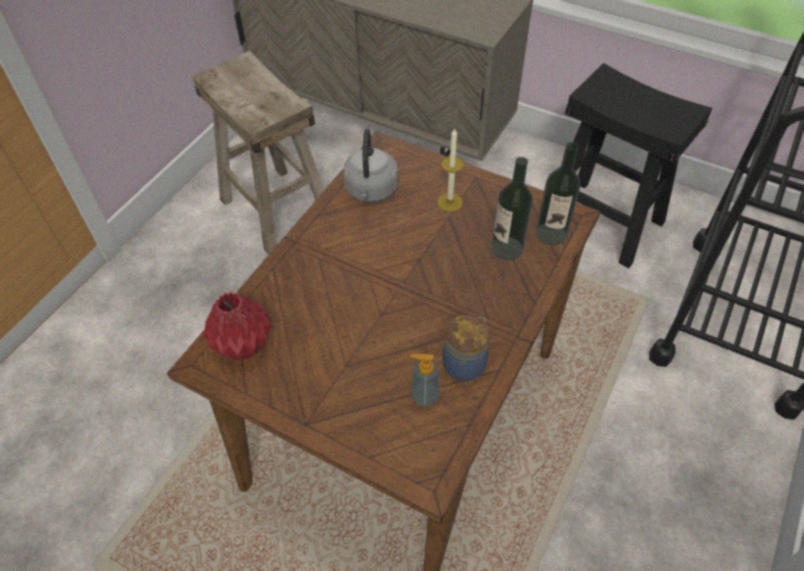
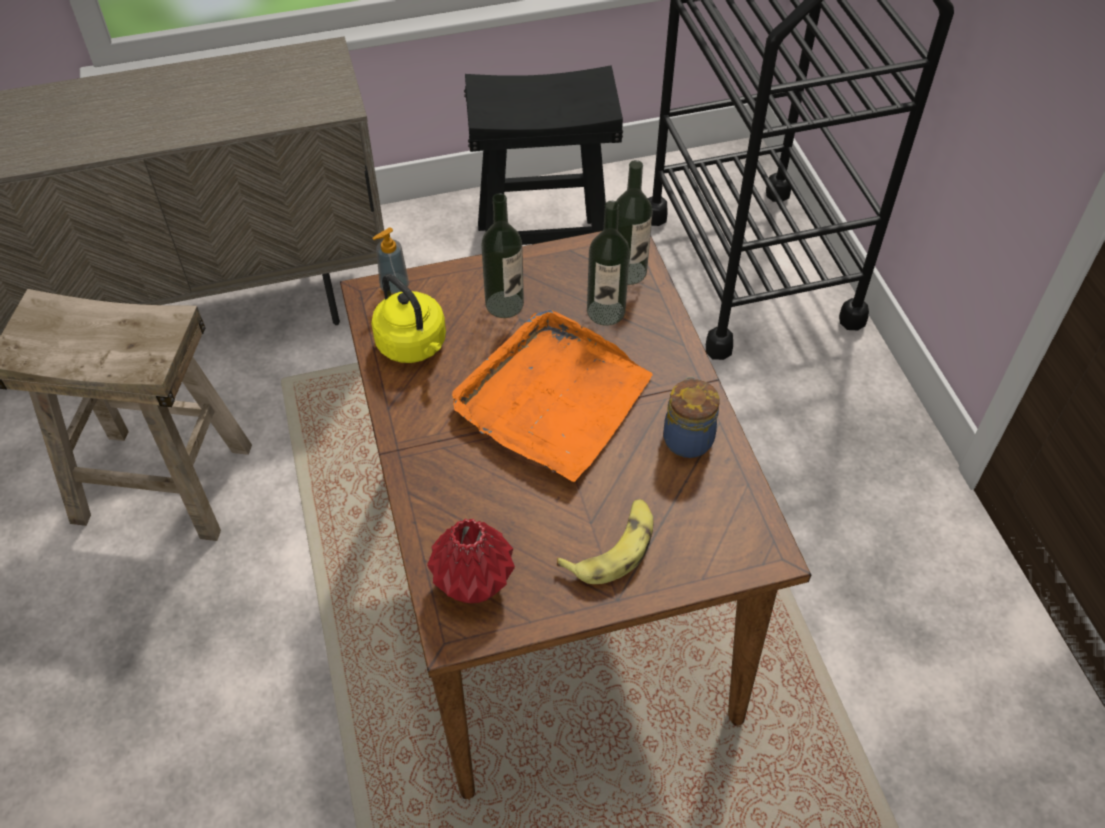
camera: 45 degrees left, 0 degrees up
(340, 391) = (613, 547): none -> banana
(371, 191) = (414, 346): grey kettle -> yellow kettle
(411, 277) = (553, 399): none -> orange tray
(425, 396) = (687, 492): soap dispenser -> soap dispenser (394, 287)
(450, 202) = (504, 304): candle -> bottle

